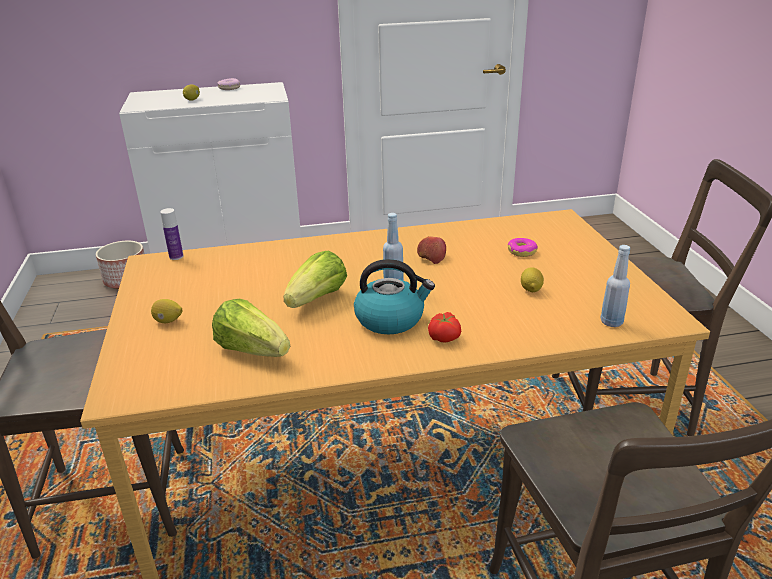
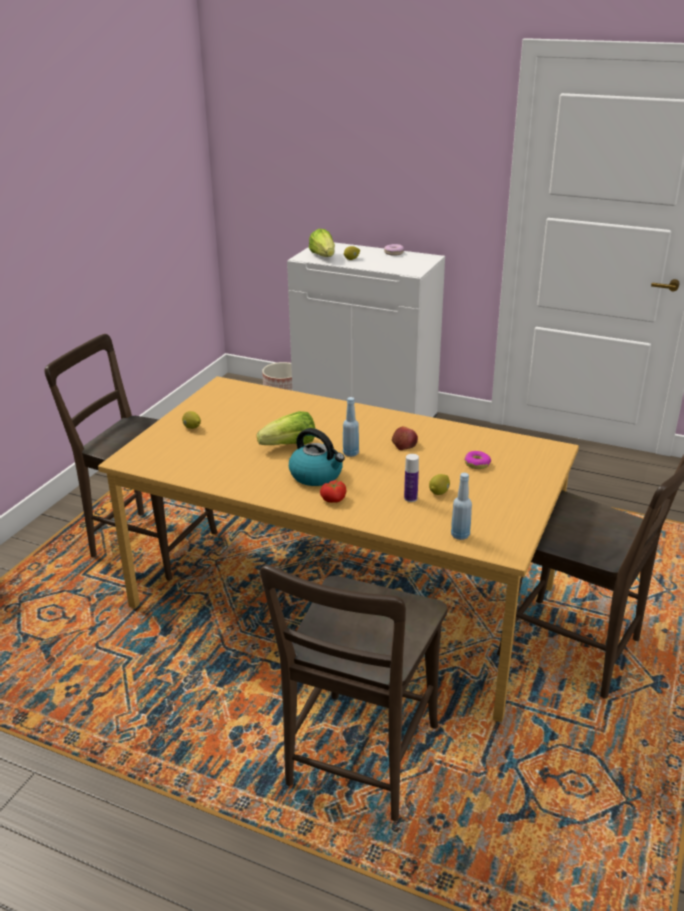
camera: 35 degrees right, 0 degrees up
(176, 256) = (242, 386): bottle -> bottle (410, 498)
(252, 350) = (216, 462): lettuce -> lettuce (323, 256)

